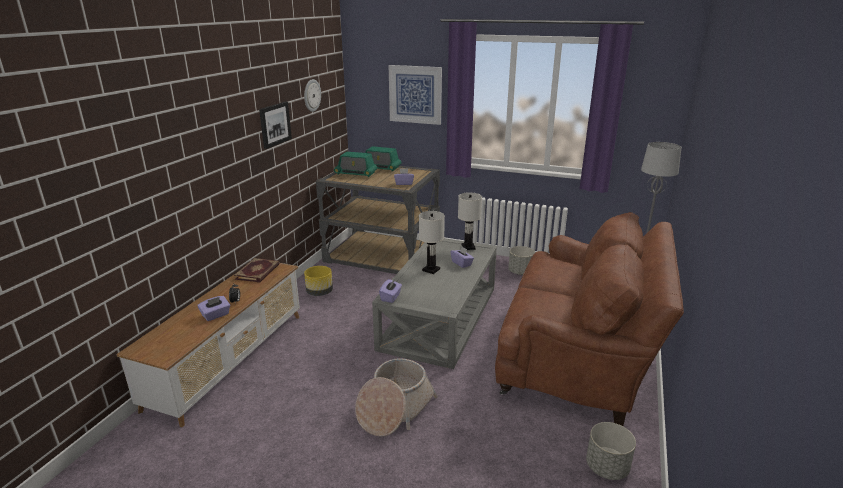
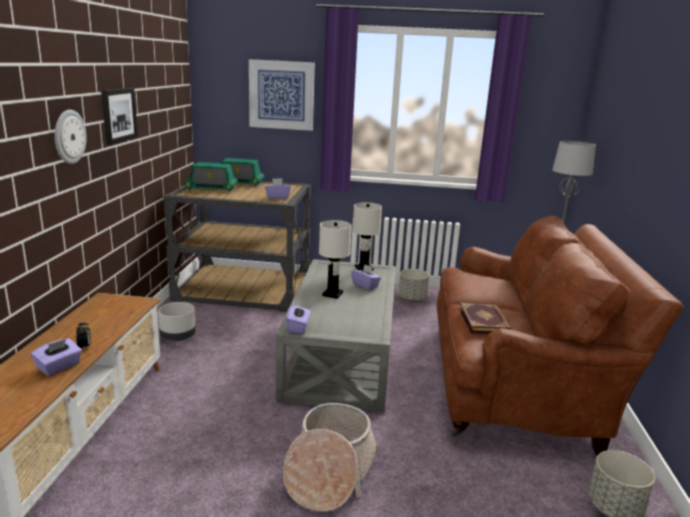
camera: 15 degrees left, 5 degrees down
(258, 272) = (105, 308): book -> book (484, 320)
(311, 95) = (158, 87): wall clock -> wall clock (69, 136)
(320, 292) = (178, 337): yellow planter -> grey planter

